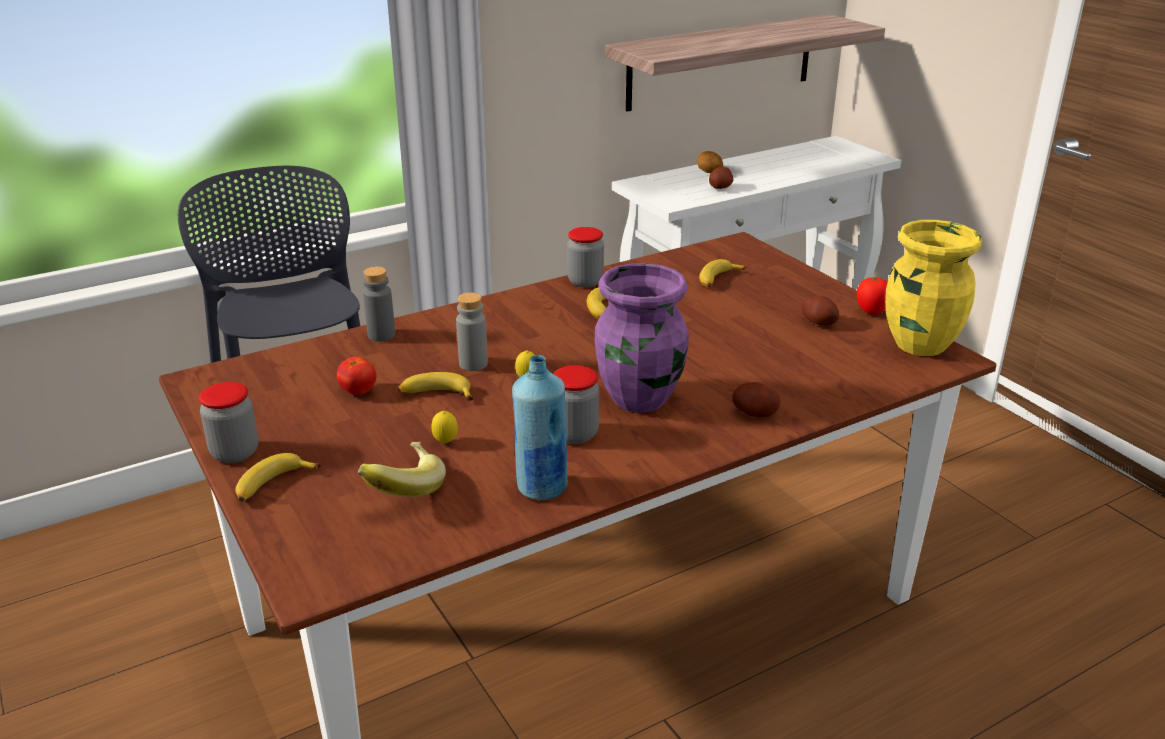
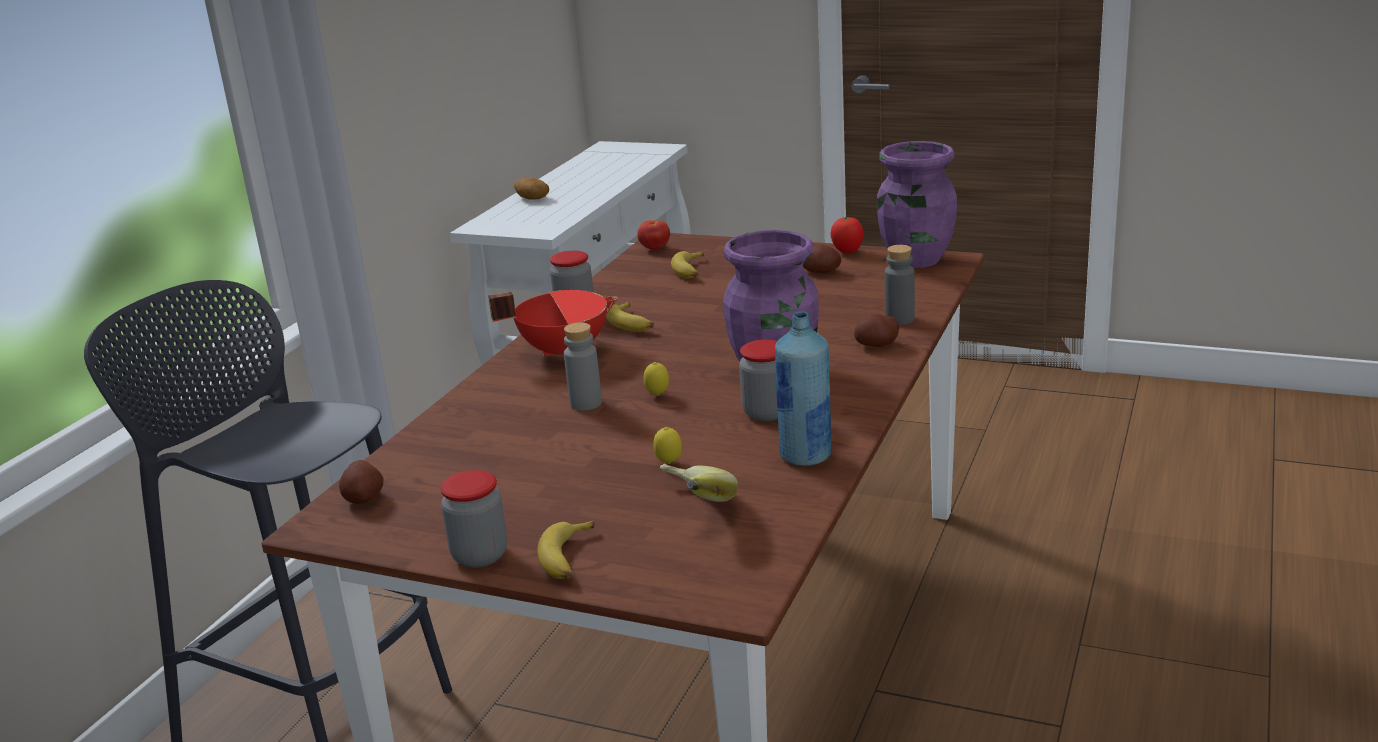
camera: 35 degrees left, 5 degrees down
(358, 391) = (514, 464): tomato -> tomato (655, 248)
(381, 335) = (451, 418): grey bottle -> grey bottle (899, 319)
(436, 395) = (594, 437): banana -> none
(527, 312) = (563, 351): none -> red cooking pot
(720, 187) = (565, 207): potato -> potato (364, 498)
(721, 62) = (499, 82): shelf -> none
(919, 344) = (915, 259): yellow vase -> purple vase

